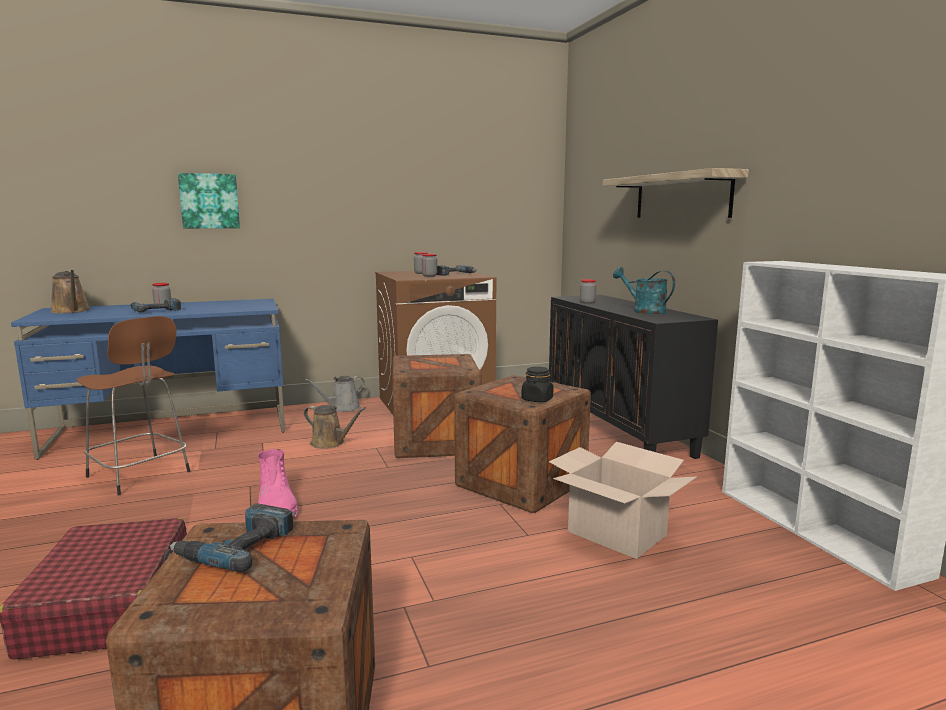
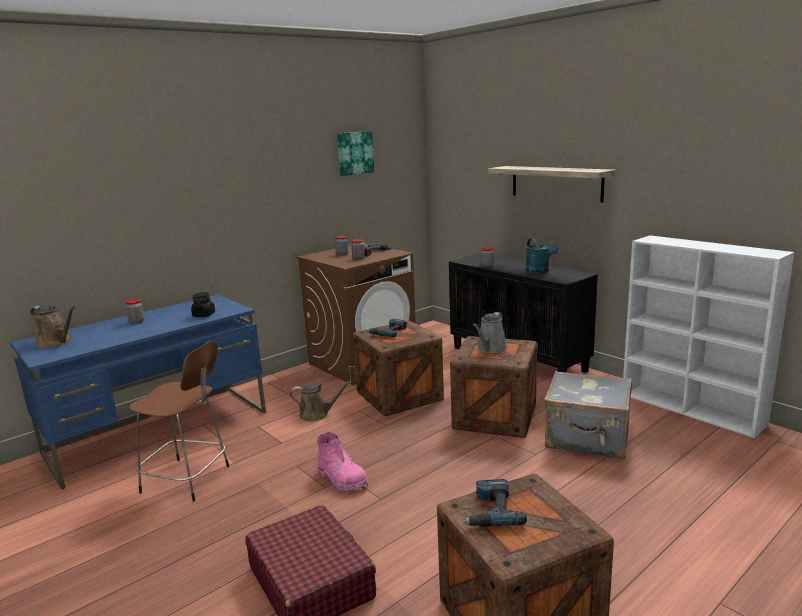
camera: 20 degrees left, 5 degrees up
(155, 310) = (141, 328): power drill -> power drill (388, 332)
(209, 201) = (155, 214): picture -> picture (354, 153)
(342, 408) = (289, 380): grey watering can -> grey watering can (490, 349)
(537, 399) = (514, 356): black jar -> black jar (204, 315)
(617, 533) = (587, 439): cardboard box -> grey suitcase
(644, 311) = (540, 271): turquoise watering can -> turquoise watering can turned 135 degrees counterclockwise

